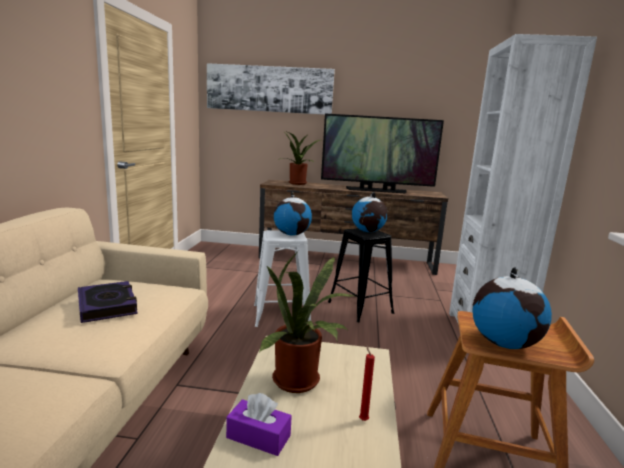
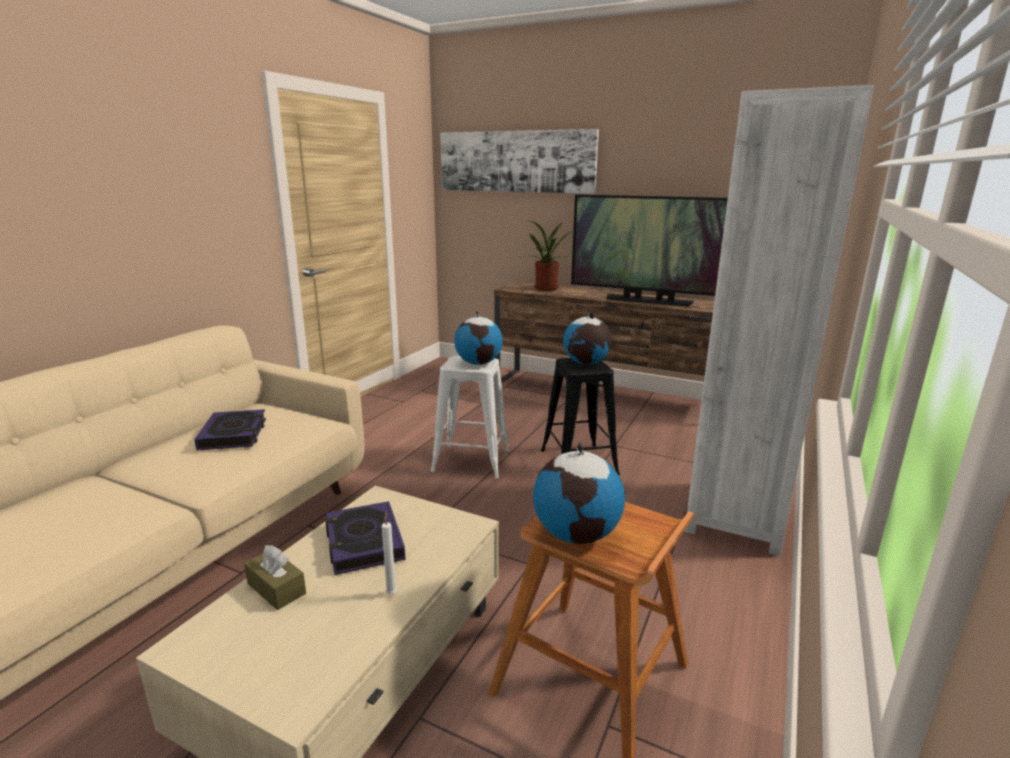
camera: 20 degrees right, 5 degrees up
(258, 437) = (276, 588): purple tissue box -> brown tissue box
(300, 382) = (363, 542): potted plant -> book
(362, 419) = (391, 592): red candle -> white candle

